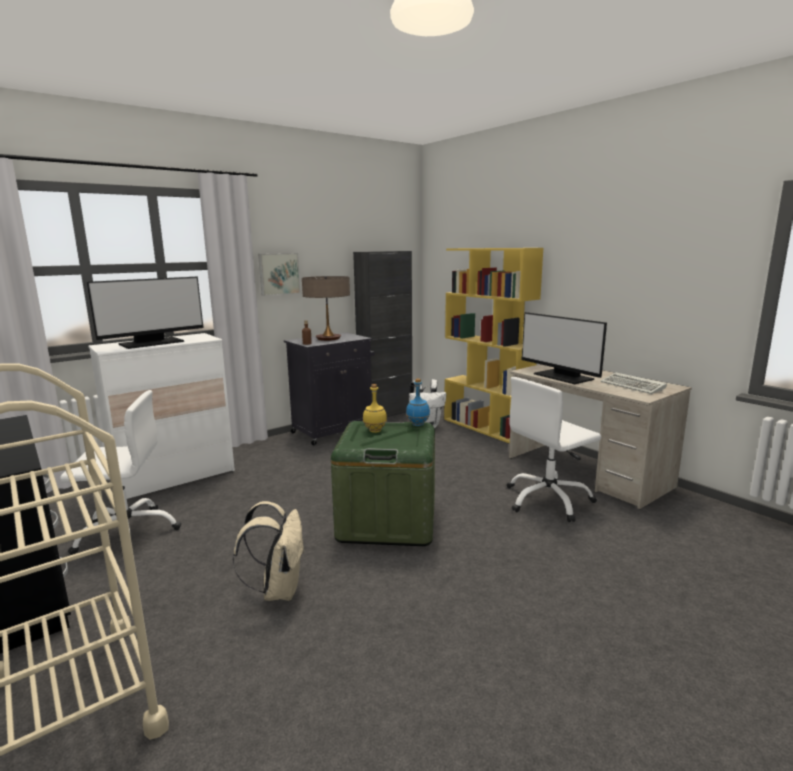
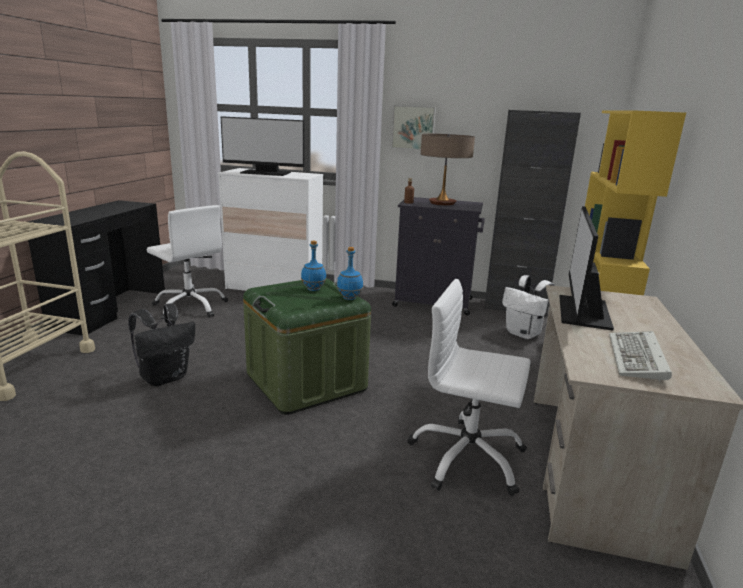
camera: 50 degrees right, 5 degrees up
(279, 590) = (165, 377): beige backpack -> black backpack
(375, 431) = (313, 289): yellow bottle -> blue bottle

